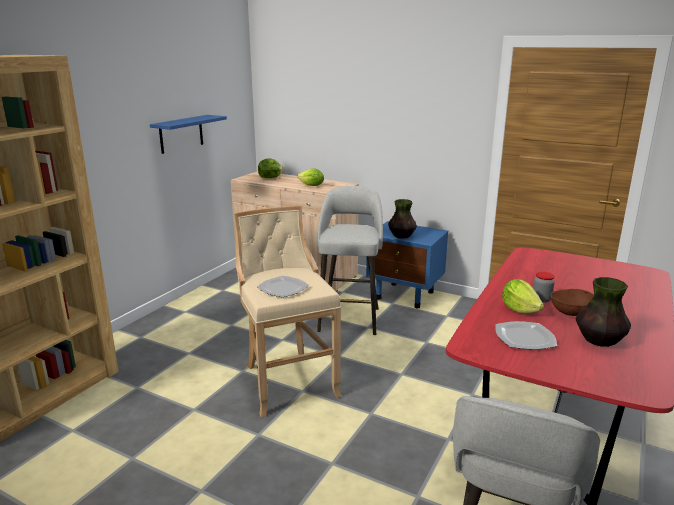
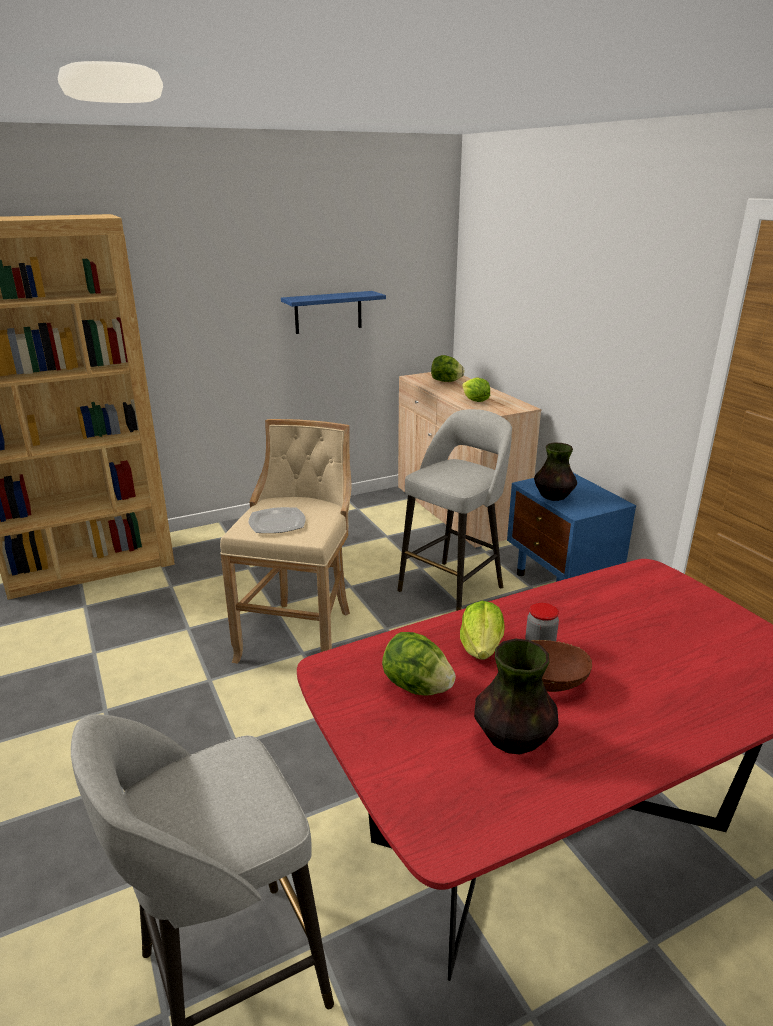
camera: 35 degrees right, 5 degrees up
(524, 337) = (417, 687): plate -> lettuce

